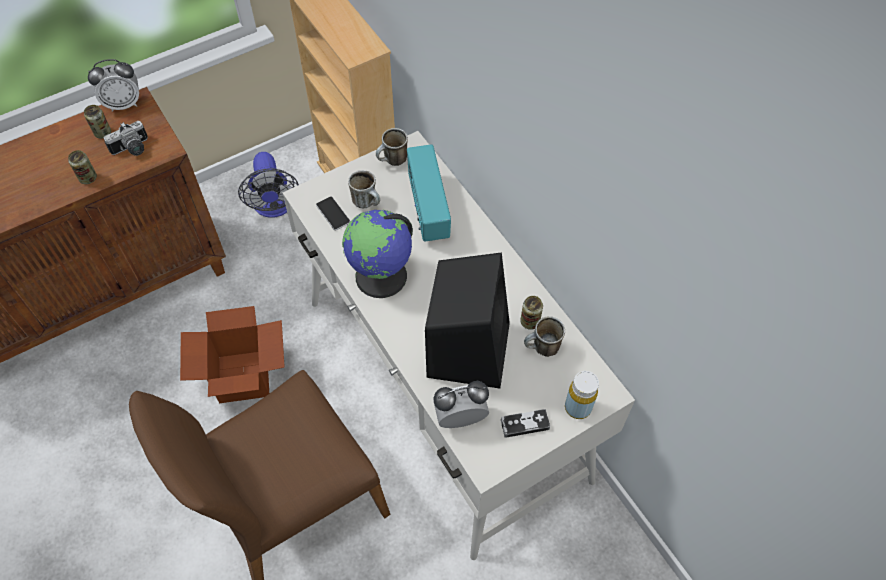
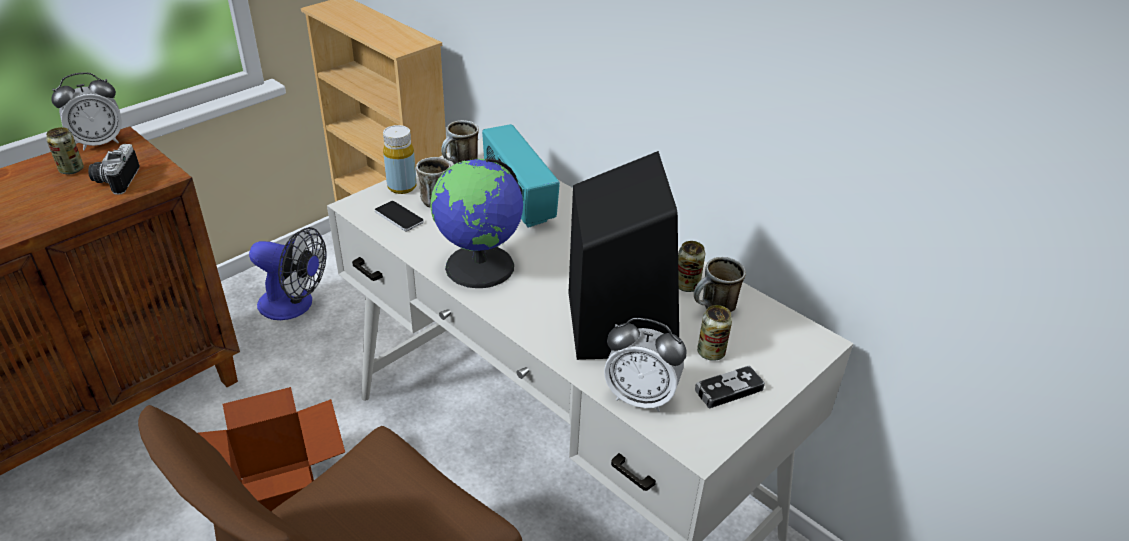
camera: 15 degrees left, 20 degrees down
(88, 178) = (52, 212): can -> can (711, 352)
(132, 149) = (115, 180): camera -> camera turned 135 degrees clockwise
(274, 207) = (294, 305): fan -> fan turned 45 degrees counterclockwise
(460, 419) = (640, 397): alarm clock -> alarm clock turned 135 degrees counterclockwise
(578, 407) = (788, 361): yellow bottle -> yellow bottle (402, 187)

